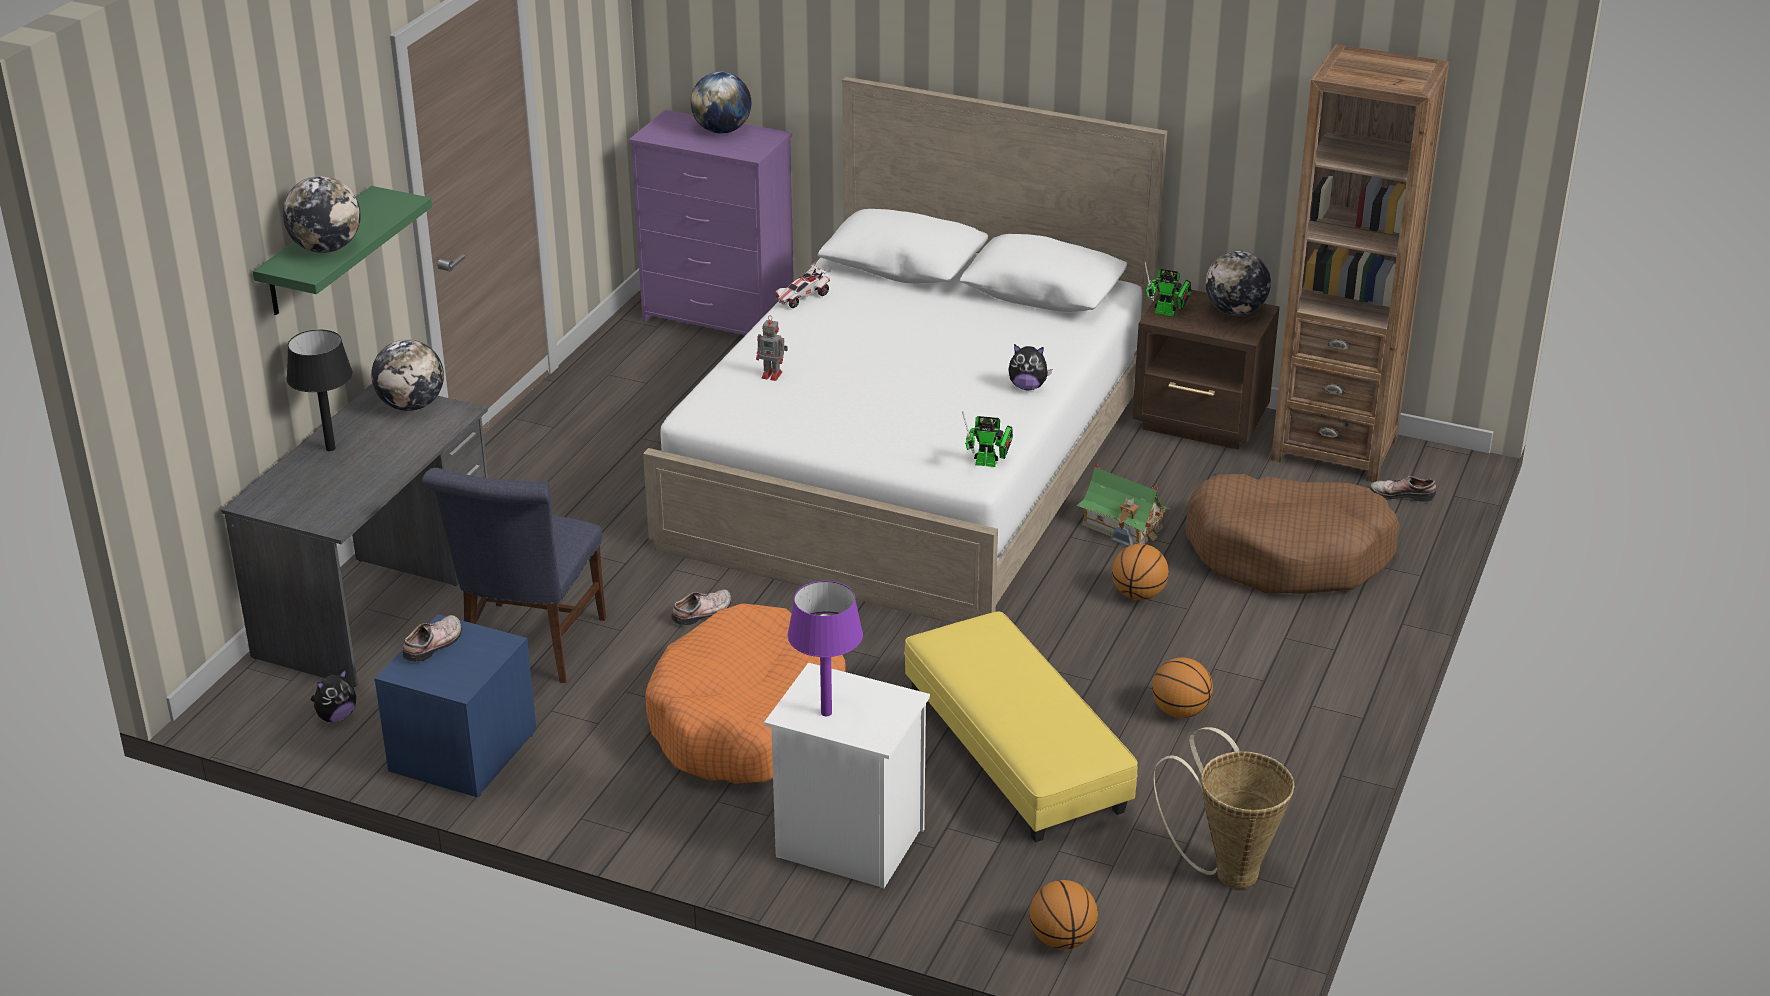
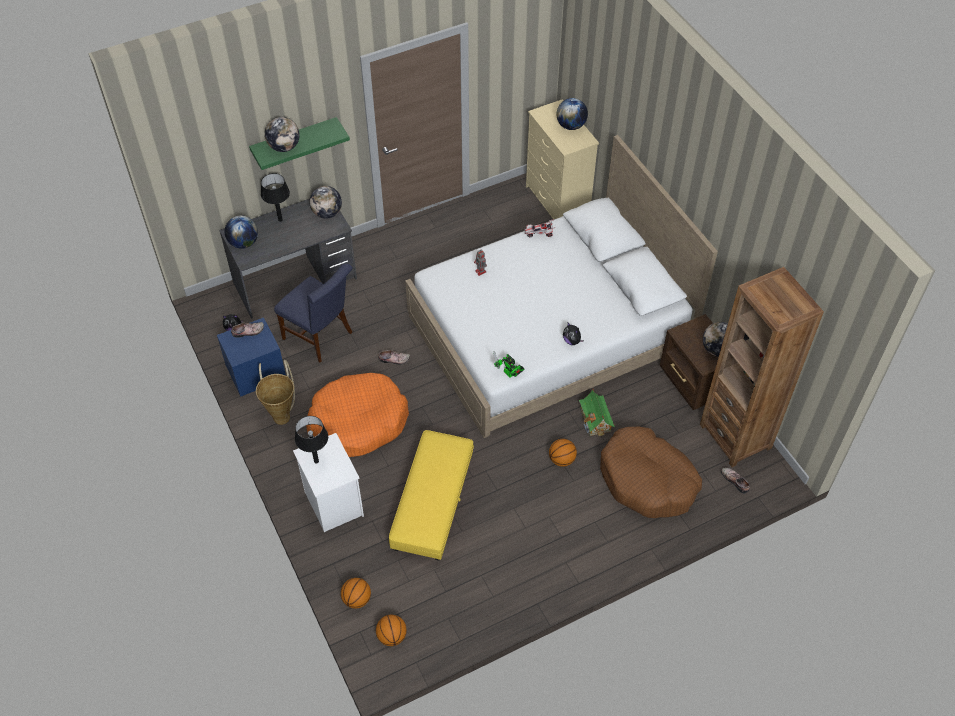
camera: 40 degrees right, 20 degrees up
(298, 504) = (244, 243): none -> globe
(529, 648) = (321, 337): blue chair -> blue chair turned 105 degrees counterclockwise
(719, 319) = (557, 202): purple dresser -> beige dresser
(827, 712) = (316, 461): purple table lamp -> black table lamp
(1168, 313) = (686, 332): toy robot -> none
(1180, 711) = (512, 529): basketball -> basketball (391, 636)
(1227, 870) = (445, 614): basket -> basket (281, 414)

